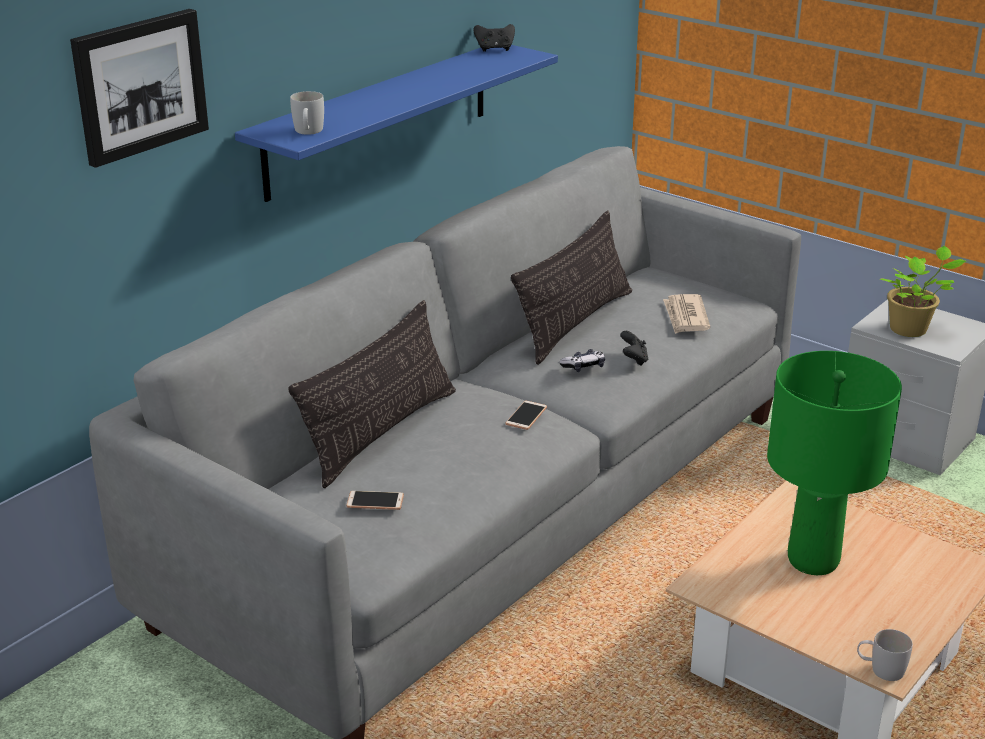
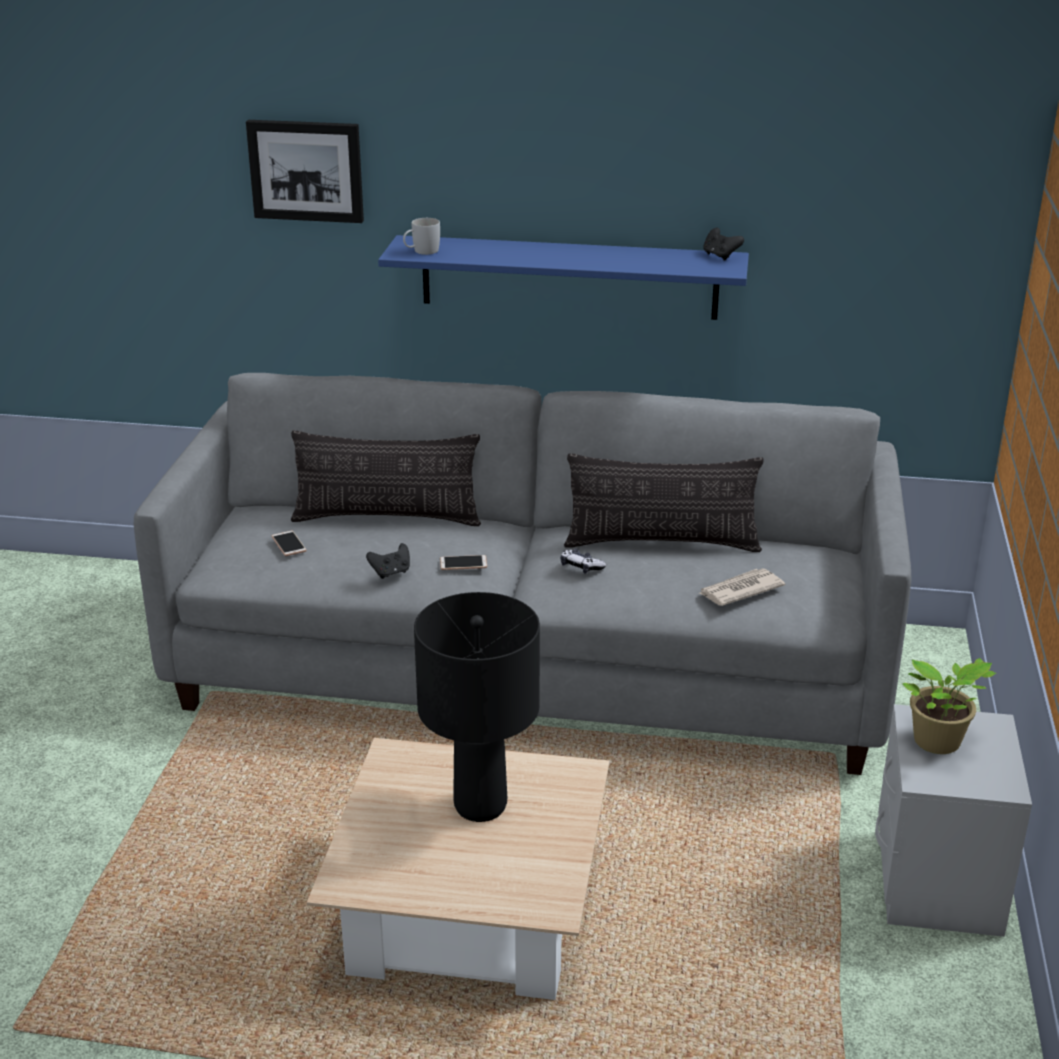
camera: 60 degrees right, 0 degrees up
(634, 360) = (623, 587): black game controller -> black game controller (391, 573)
(813, 561) = (479, 806): green table lamp -> black table lamp
(880, 669) = (339, 880): white mug -> none

